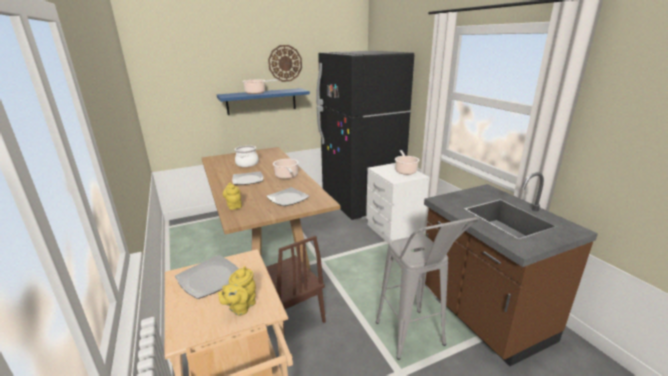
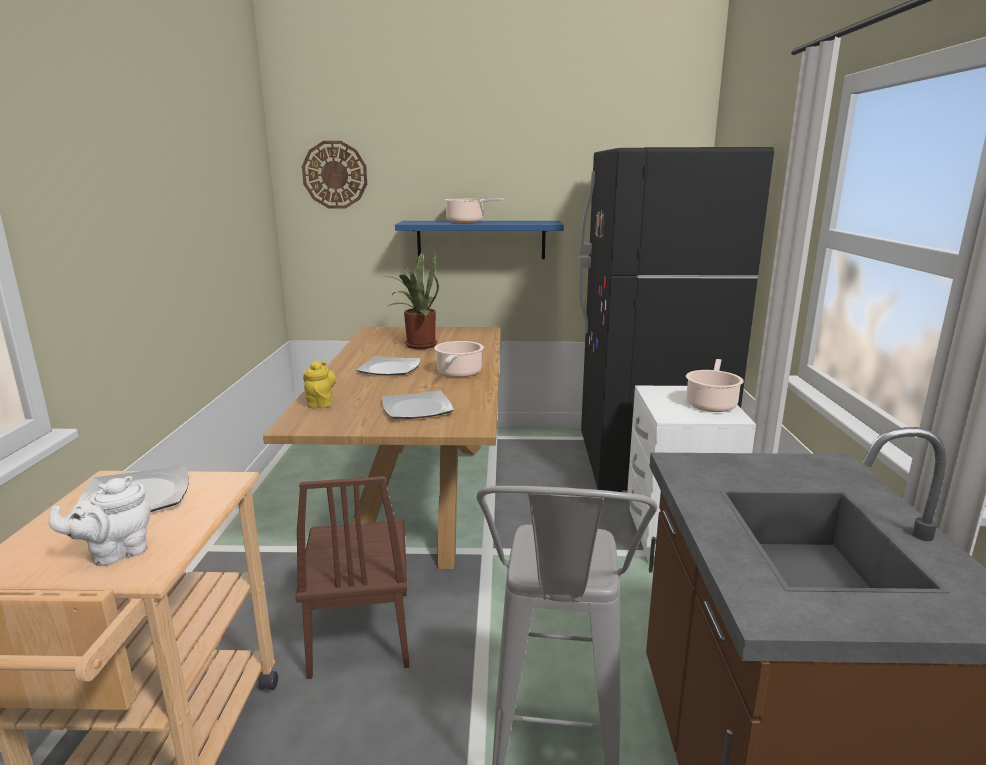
camera: 25 degrees right, 5 degrees down
(241, 307) = (115, 553): yellow teapot -> white teapot
(247, 164) = (417, 345): cooking pot -> potted plant
(285, 63) = (532, 172): wall clock -> wall clock (335, 175)

